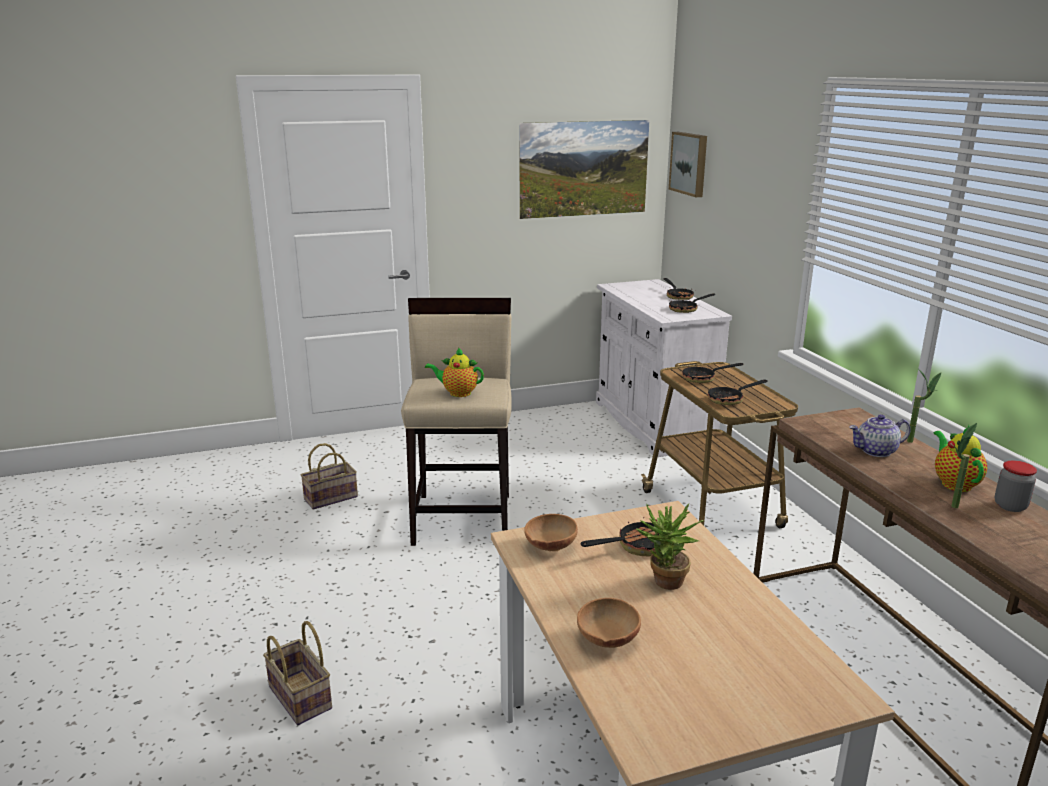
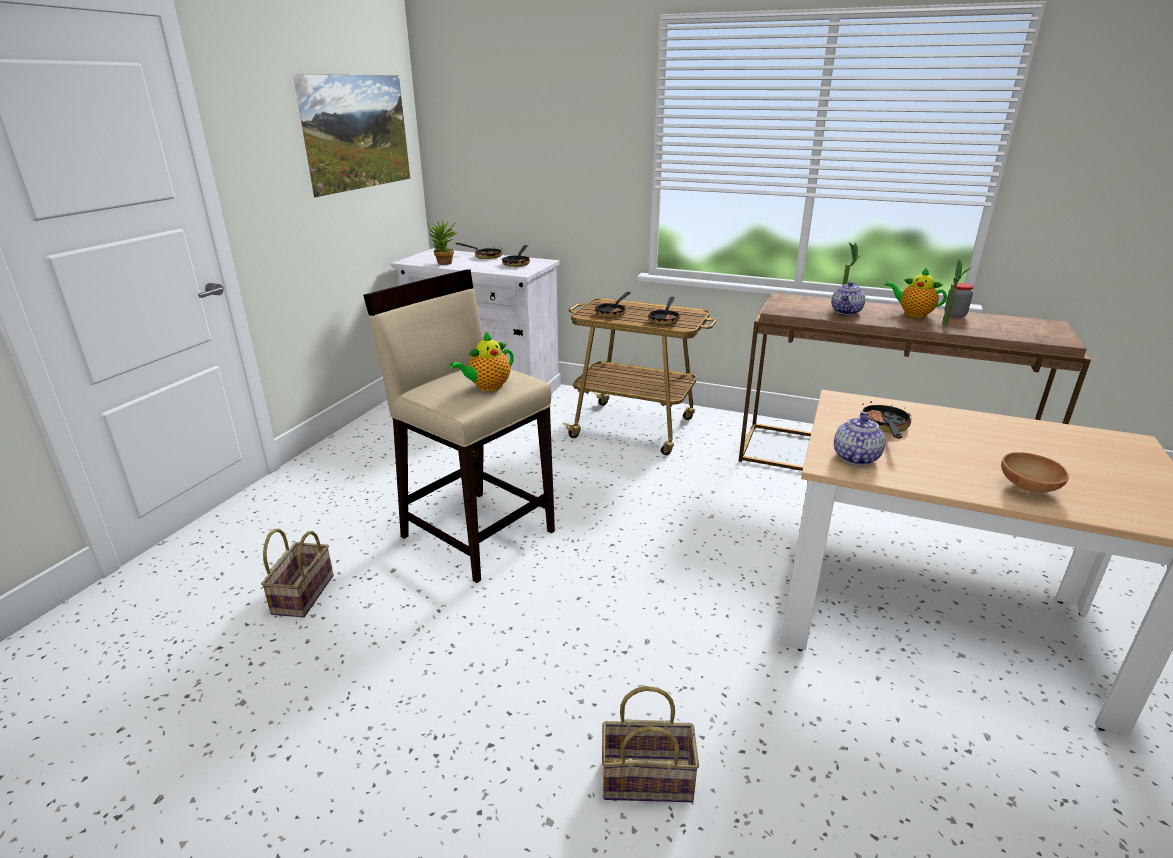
camera: 50 degrees left, 5 degrees up
(549, 547) = (855, 457): brown bowl -> teapot
(664, 584) = (952, 439): potted plant -> potted plant (444, 264)
(690, 163) = (459, 120): picture -> none

